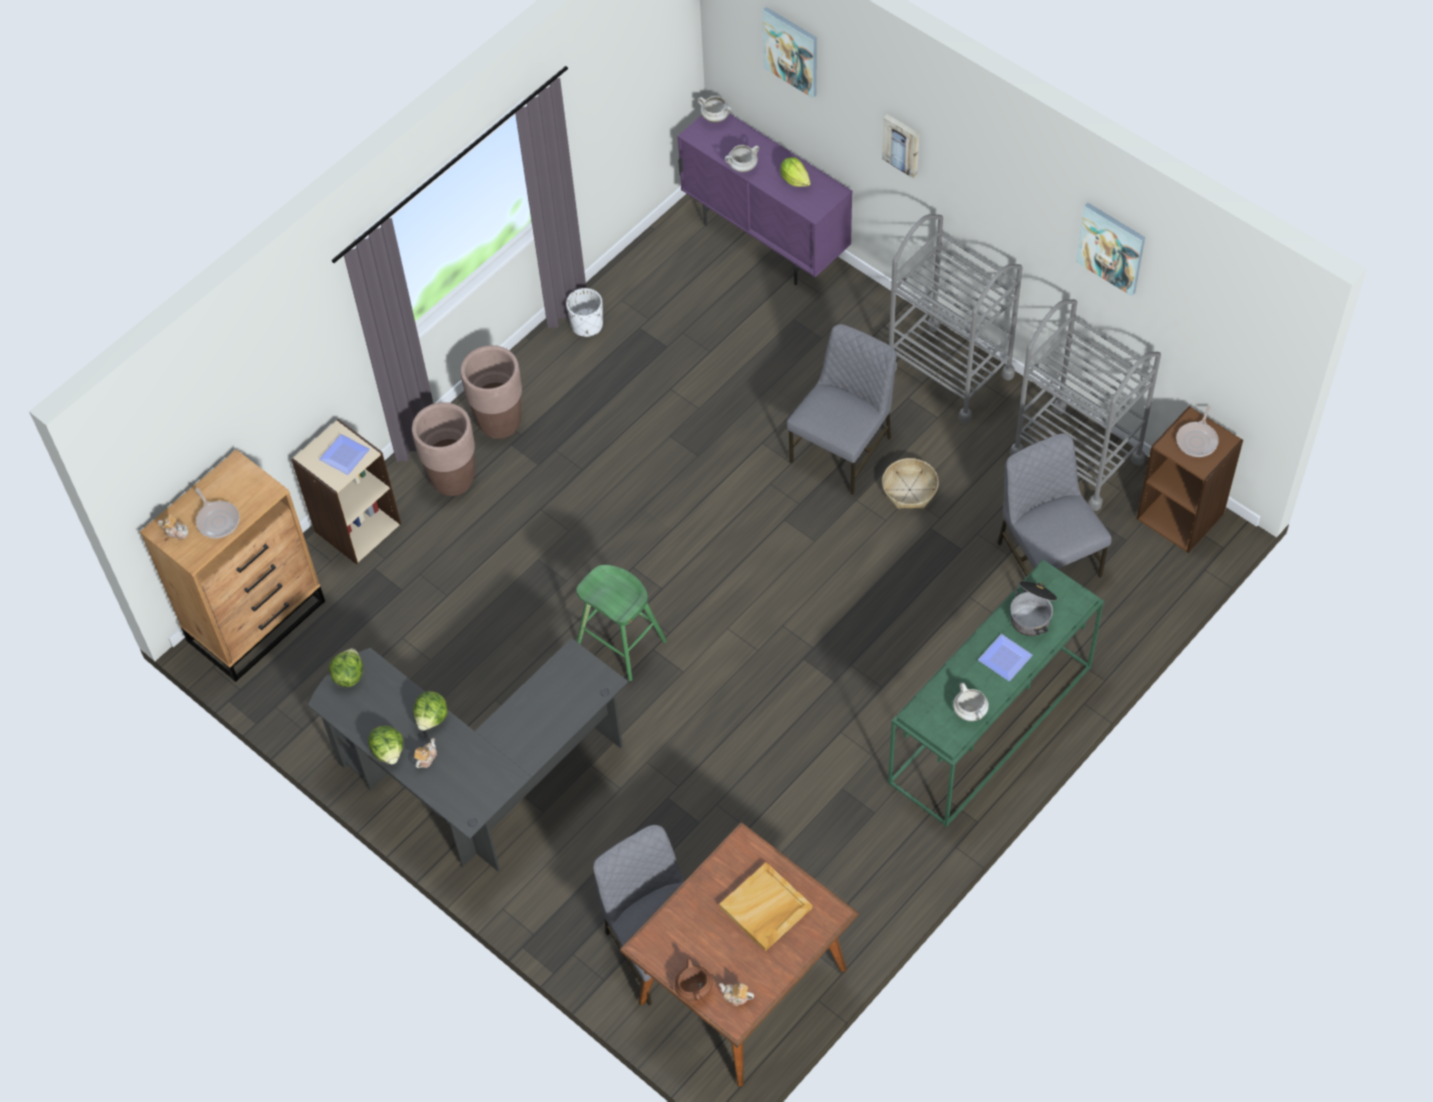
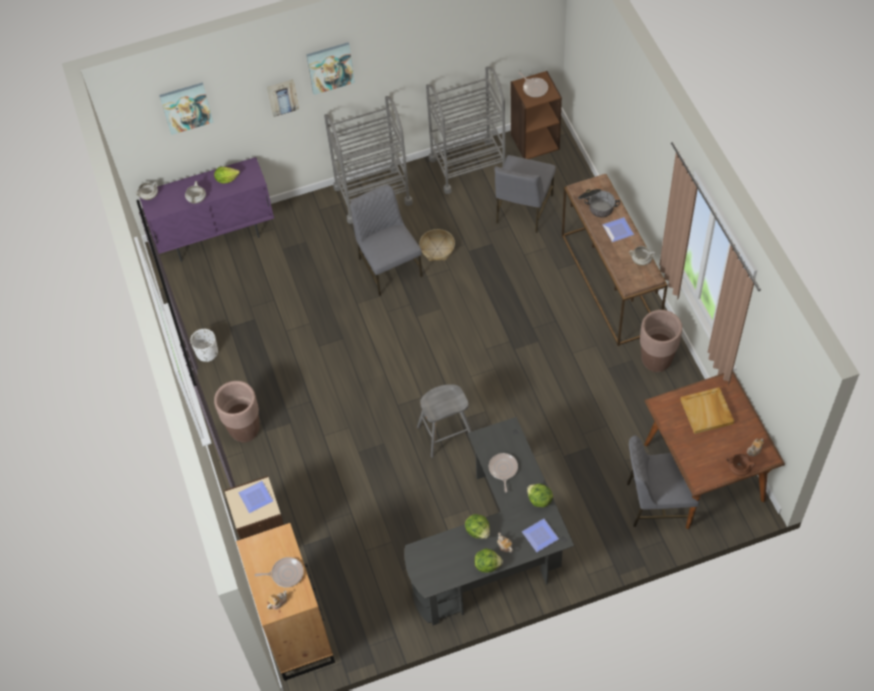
camera: 60 degrees left, 0 degrees up
(348, 675) = (418, 565): lettuce -> lettuce (539, 500)
(453, 479) = (268, 473): brown planter -> brown planter (656, 361)
(463, 791) = (540, 534): none -> plate
(537, 704) = (503, 470): none -> frying pan
(621, 642) = (445, 434): green stool -> grey stool
(991, 727) = (611, 283): green console table -> brown console table
(1047, 558) = (523, 209): grey chair -> grey chair turned 75 degrees counterclockwise
(1111, 248) = (437, 34): picture -> picture (330, 67)

